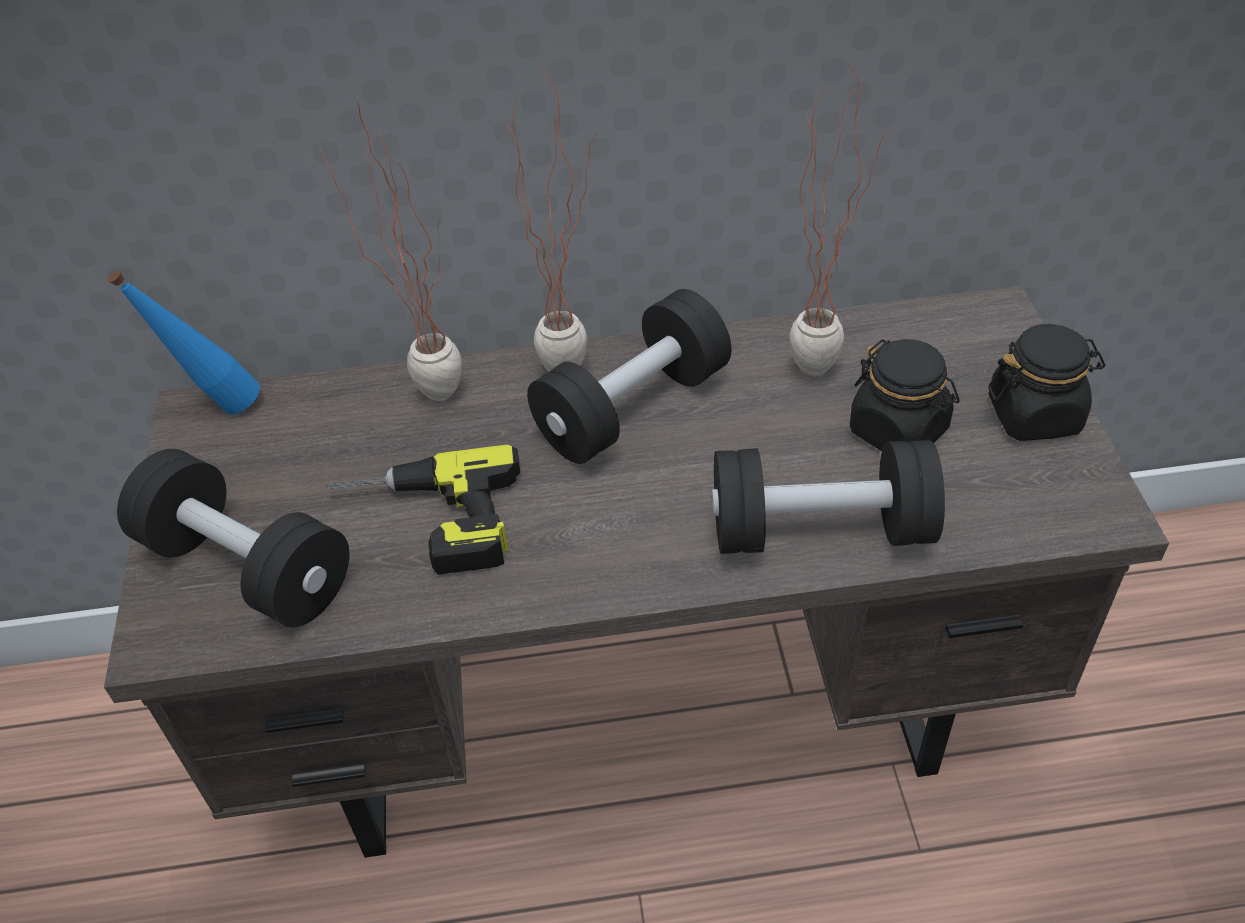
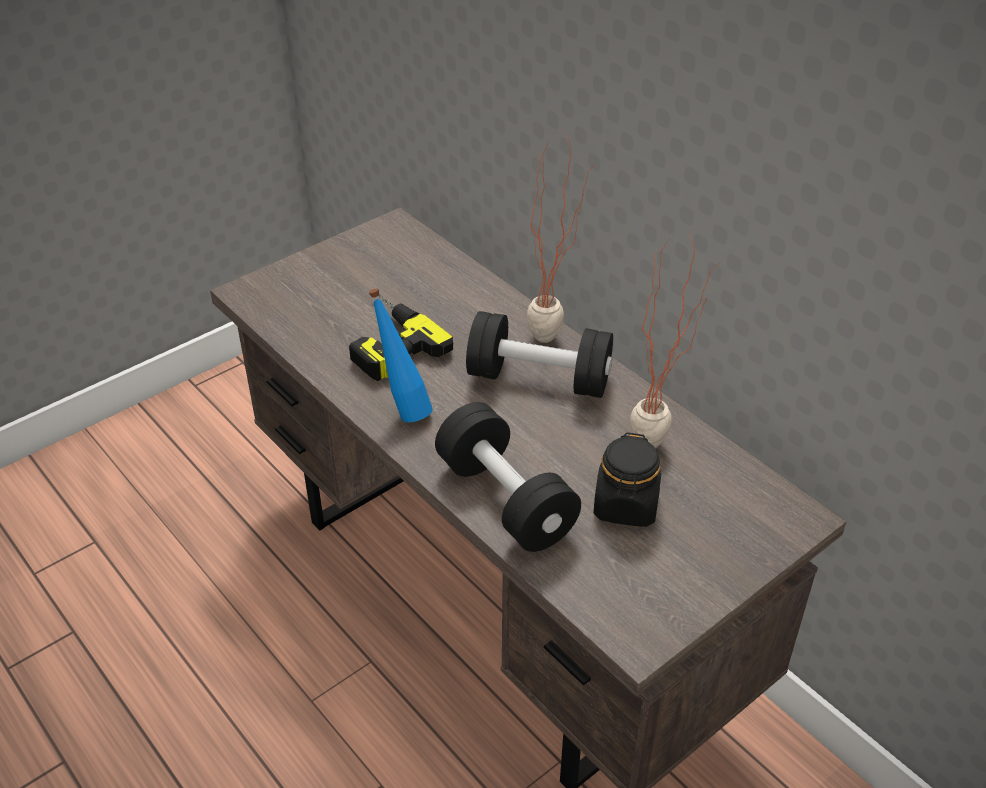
camera: 55 degrees right, 5 degrees down
(217, 407) = (404, 231): blue bottle -> blue bottle (403, 408)
(247, 567) = (308, 295): black dumbbell -> none
(427, 388) = (482, 293): potted plant -> none
(1034, 415) = (705, 571): black jar -> none

